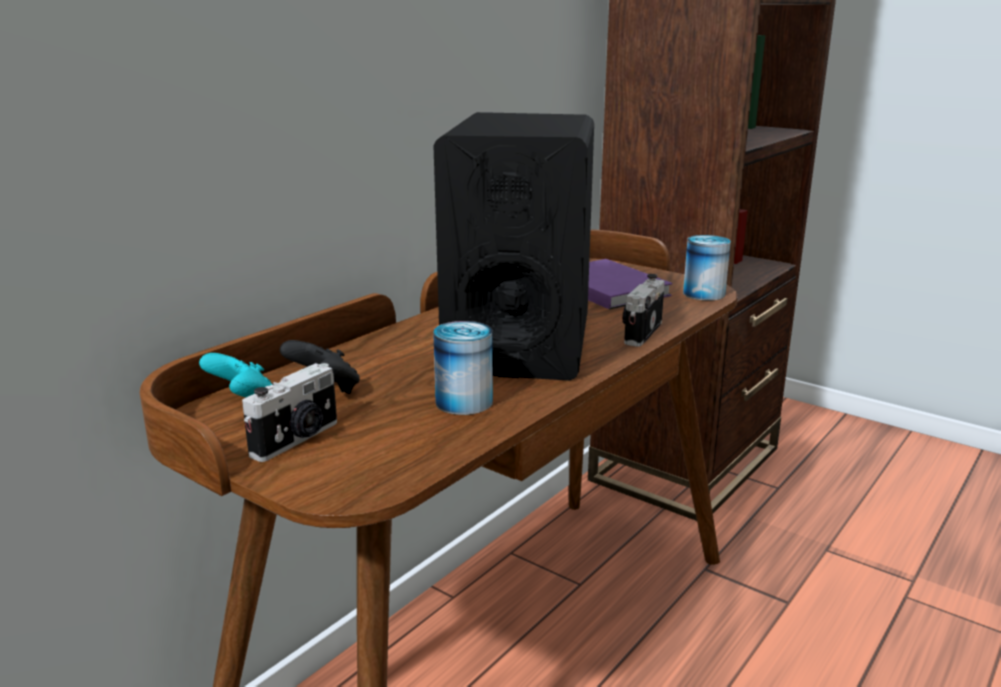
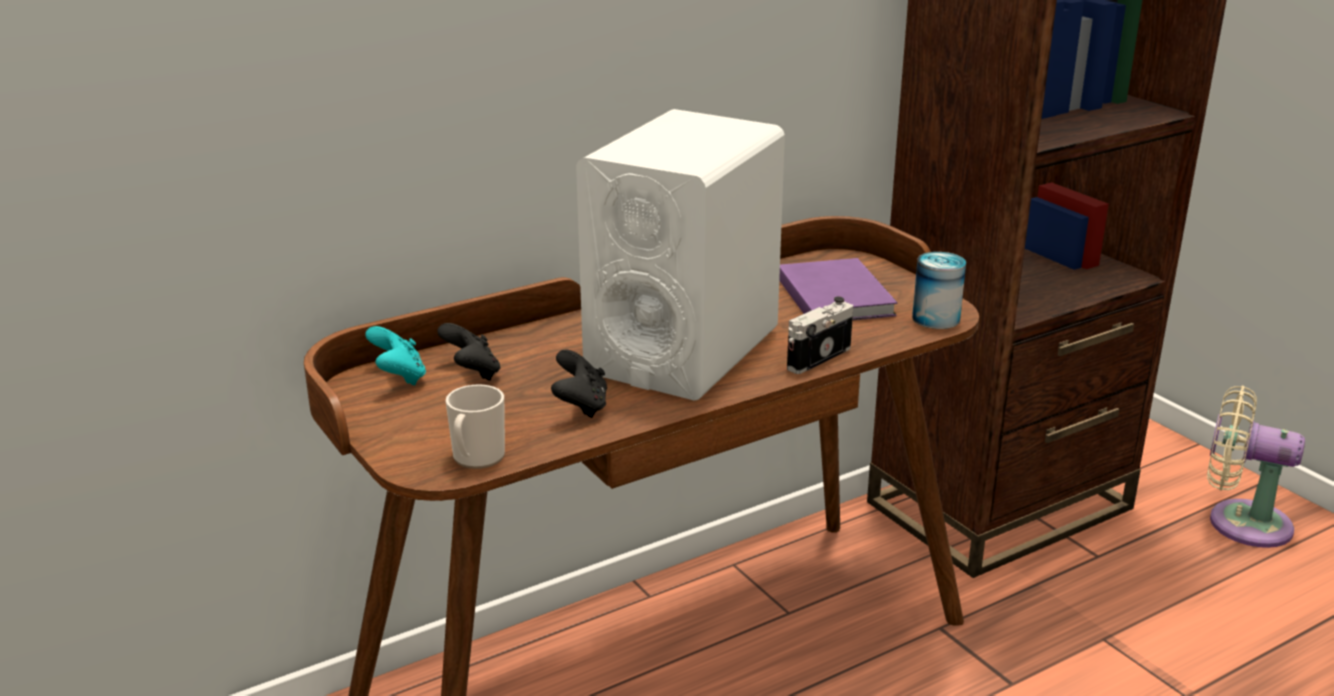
camera: 20 degrees right, 5 degrees up
(297, 439) = (420, 417): camera -> none
(393, 469) = (476, 459): none -> mug
(464, 402) = (580, 406): can -> black game controller
(519, 343) = (683, 350): black speaker -> white speaker
(851, 445) = (1240, 522): none -> beige fan

